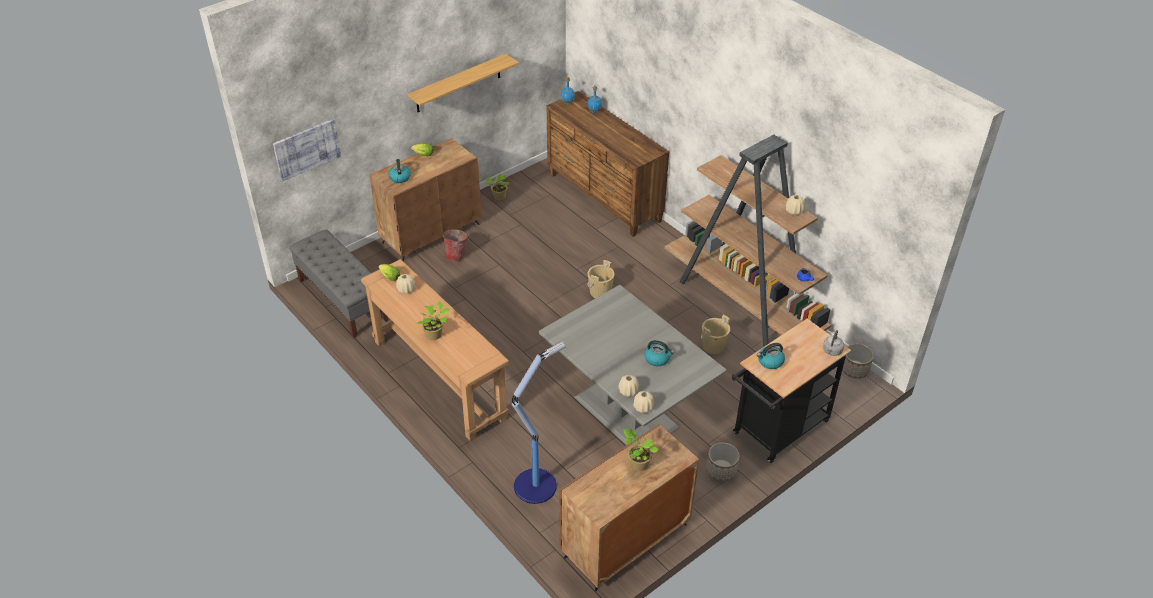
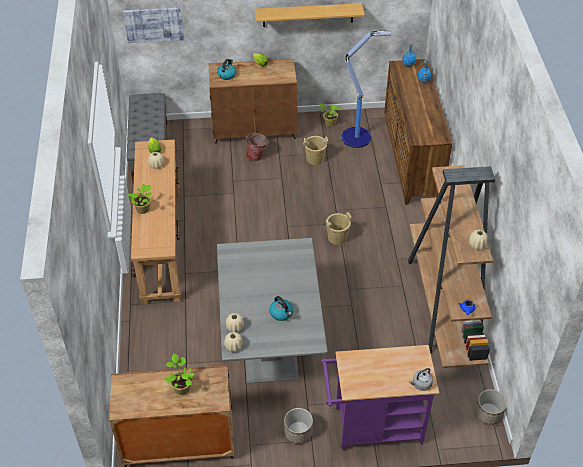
camera: 35 degrees right, 5 degrees up
(536, 485) = (156, 363): floor lamp -> floor lamp (357, 137)
(713, 346) = (386, 328): beige bucket -> beige bucket (315, 159)
(770, 362) = (359, 364): kettle -> none
(776, 431) = (372, 427): black cart -> purple cart

